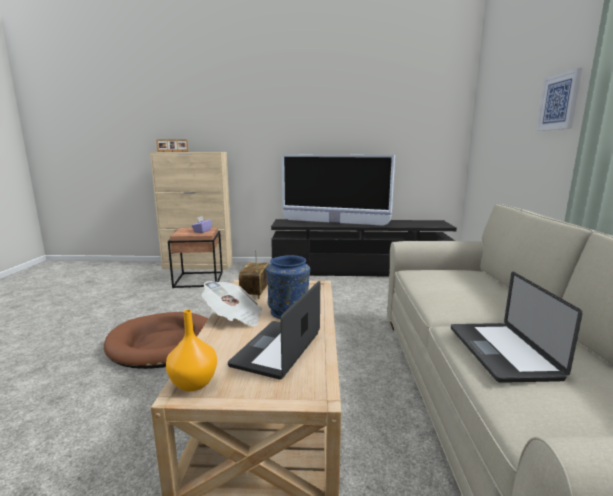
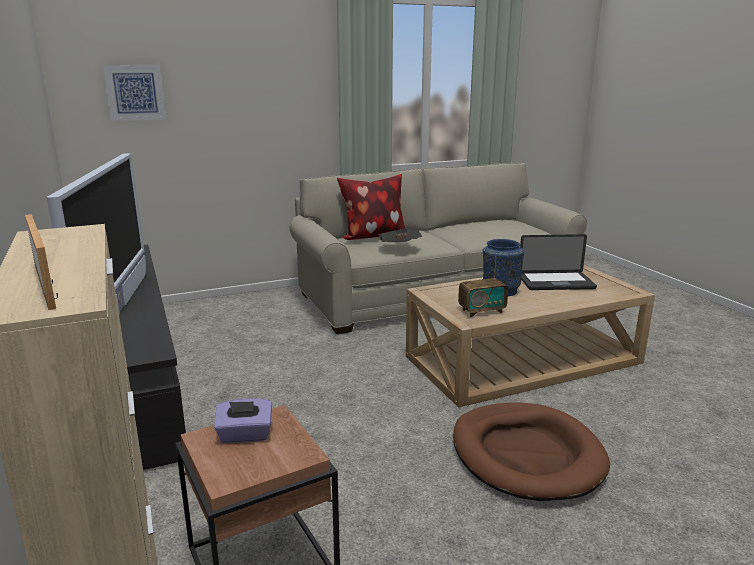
camera: 115 degrees left, 5 degrees up
(192, 384) = (625, 291): orange vase -> none
(234, 317) = (541, 305): newspaper -> newspaper (399, 248)
(480, 281) = (373, 236): none -> pillow
(501, 352) = (490, 233): laptop -> none
(559, 102) = (277, 79): picture -> picture (135, 92)

